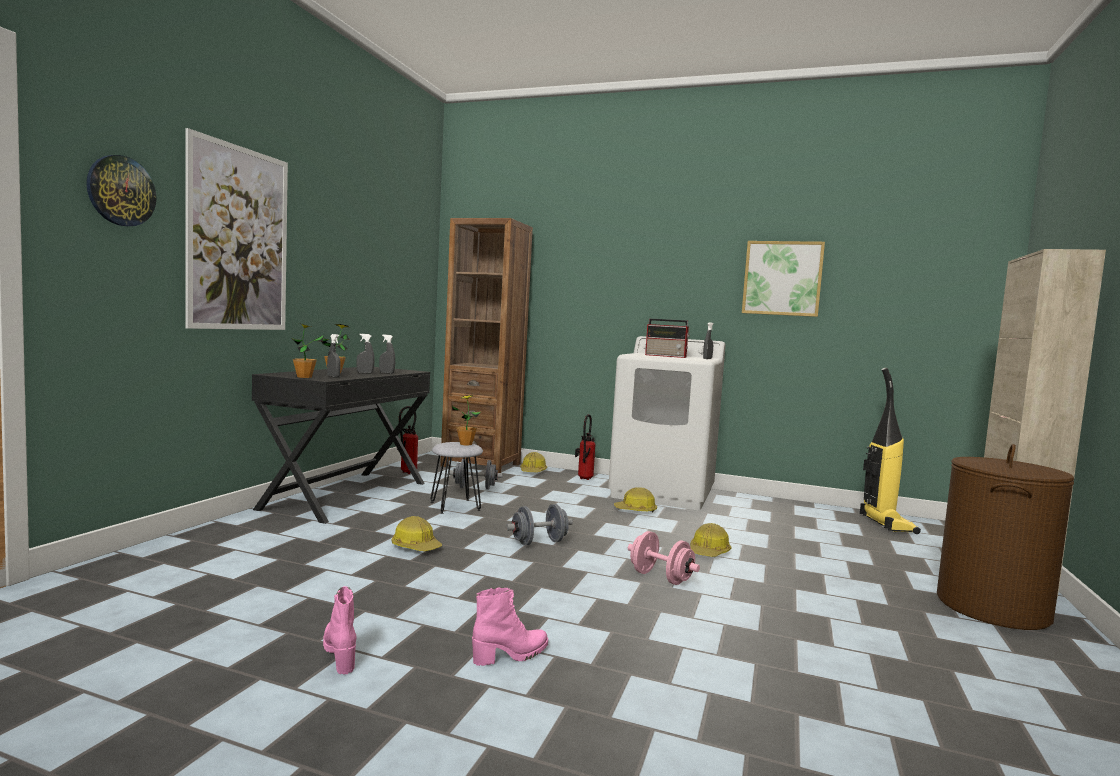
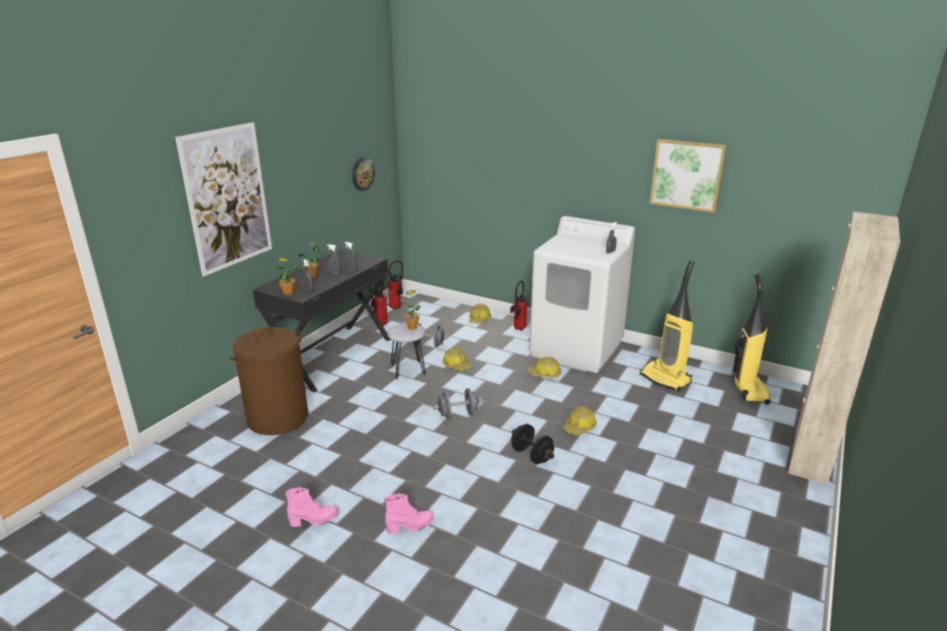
camera: 10 degrees right, 20 degrees up
(121, 191) = (143, 204): wall clock -> wall clock (362, 174)
(341, 653) = (314, 520): pink boot -> pink boot turned 90 degrees clockwise
(416, 547) = (372, 419): hard hat -> hard hat (456, 365)
(426, 461) = (397, 307): none -> fire extinguisher
(481, 465) = (440, 311): brown bookcase -> none
(660, 578) = (531, 455): pink dumbbell -> black dumbbell
(667, 356) = (577, 248): radio -> none
(784, 515) = (666, 379): none -> vacuum cleaner
(991, 607) = (764, 493): brown laundry basket -> brown laundry basket (278, 418)

